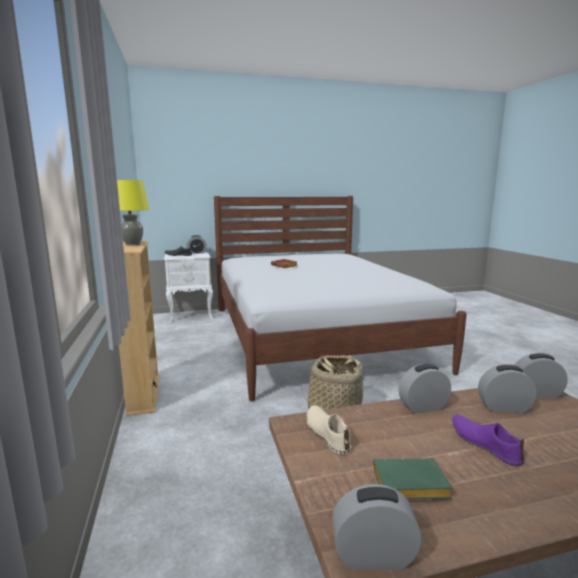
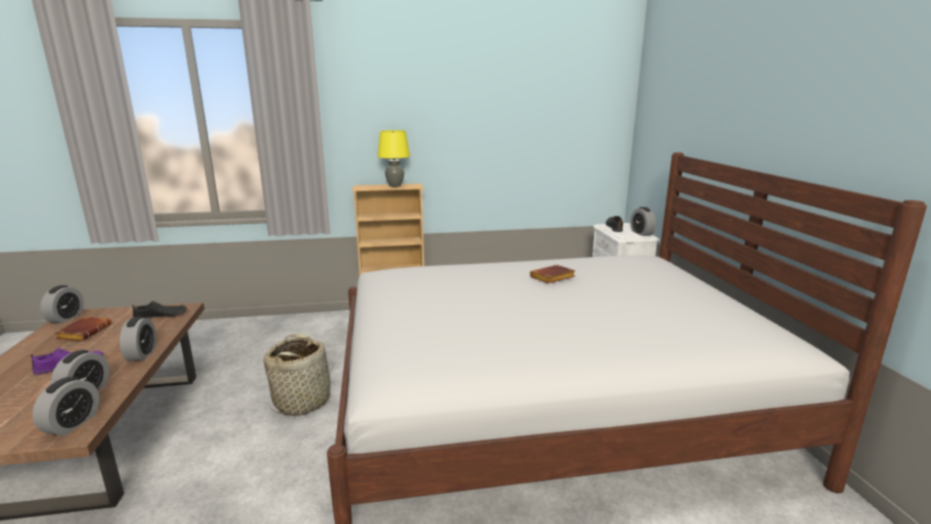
camera: 95 degrees right, 5 degrees up
(327, 433) = (161, 316): beige shoe -> black shoe
(408, 486) = (84, 332): green book -> brown book

